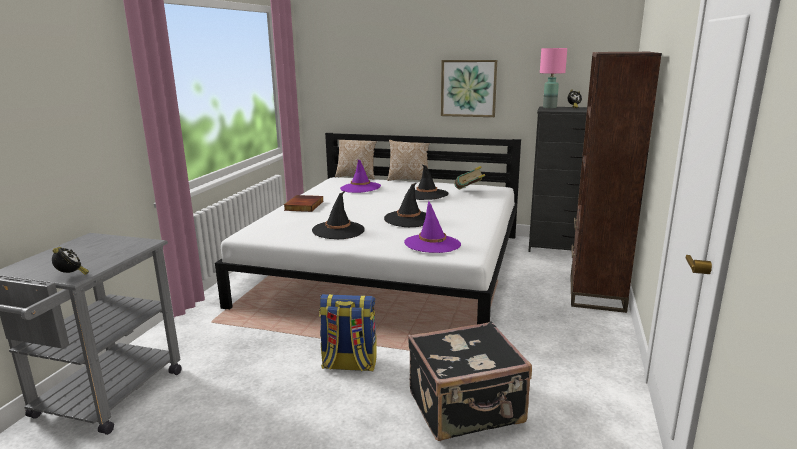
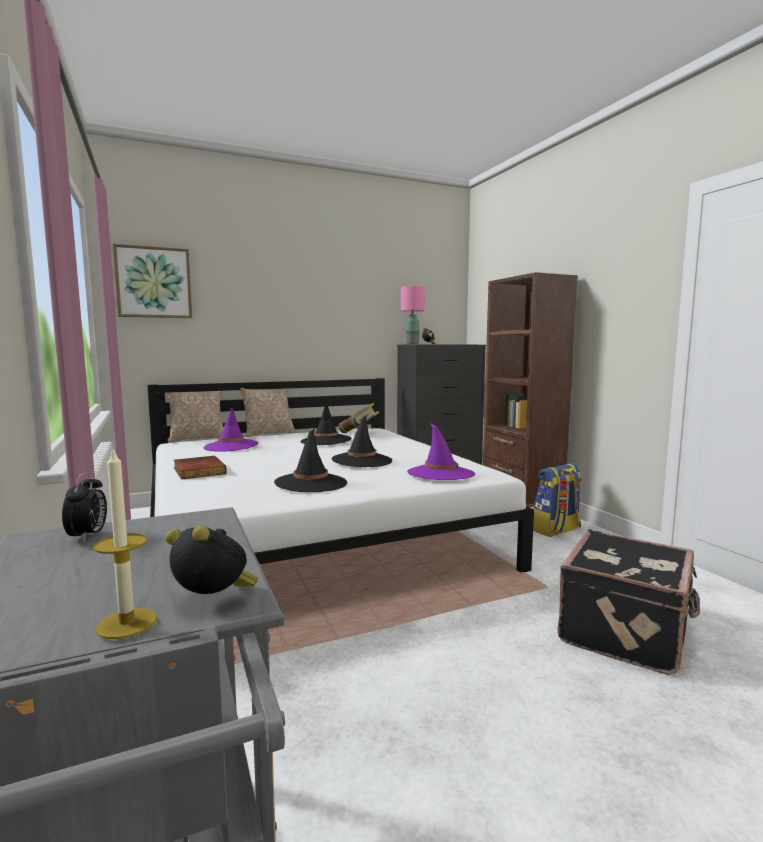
camera: 40 degrees left, 10 degrees down
(43, 274) = (127, 623): none -> candle
(102, 240) = (88, 536): none -> alarm clock
(349, 365) = (455, 645): backpack -> backpack (557, 530)
(468, 88) = (327, 327): picture -> picture (154, 282)

